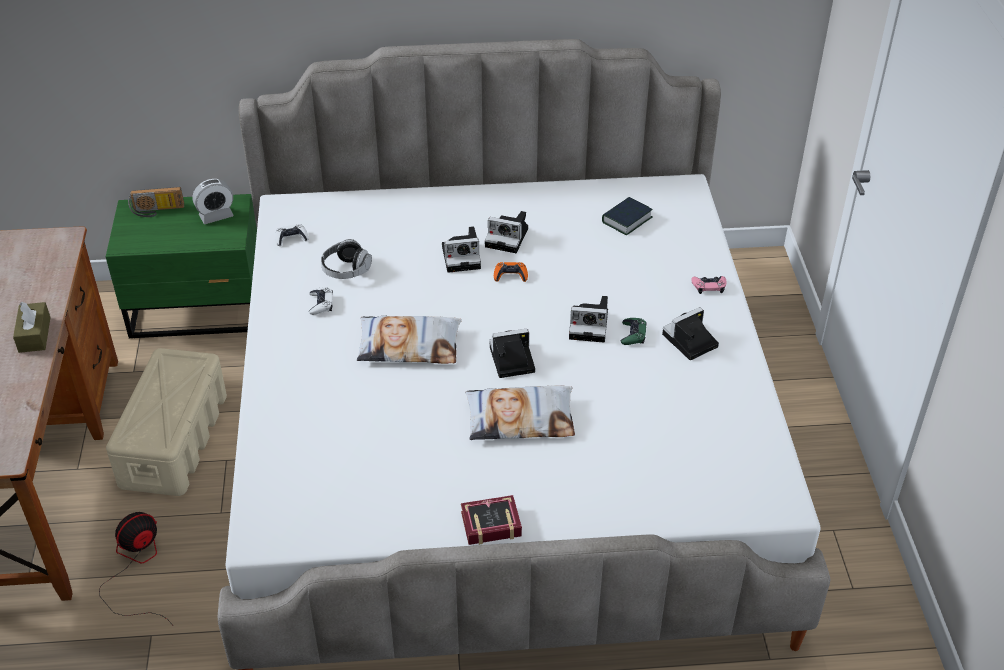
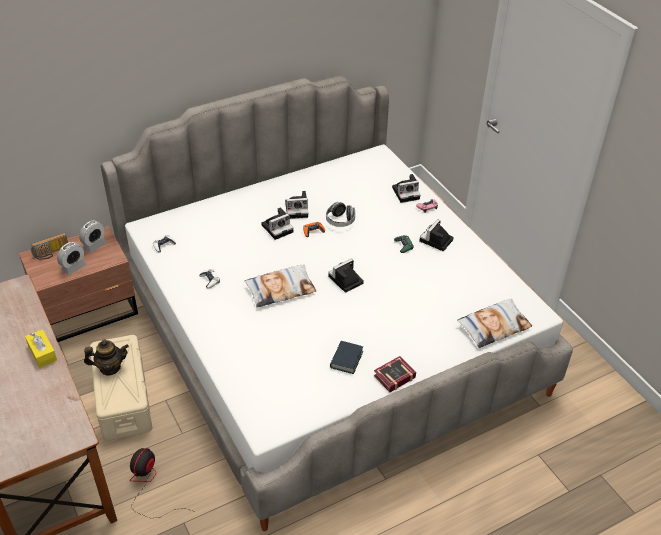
camera: 25 degrees left, 0 degrees up
(34, 335) = (42, 353): brown tissue box -> yellow tissue box
(158, 389) = (110, 368): none -> teapot
(172, 237) = (73, 267): none -> alarm clock
(200, 309) = (89, 311): green nightstand -> brown nightstand
(346, 270) = (212, 255): headphones -> headphones (340, 221)
(520, 419) = (372, 312): pillow -> pillow (493, 326)
(590, 325) = (377, 247): camera -> camera (406, 193)
(626, 220) = (358, 181): book -> book (346, 360)

